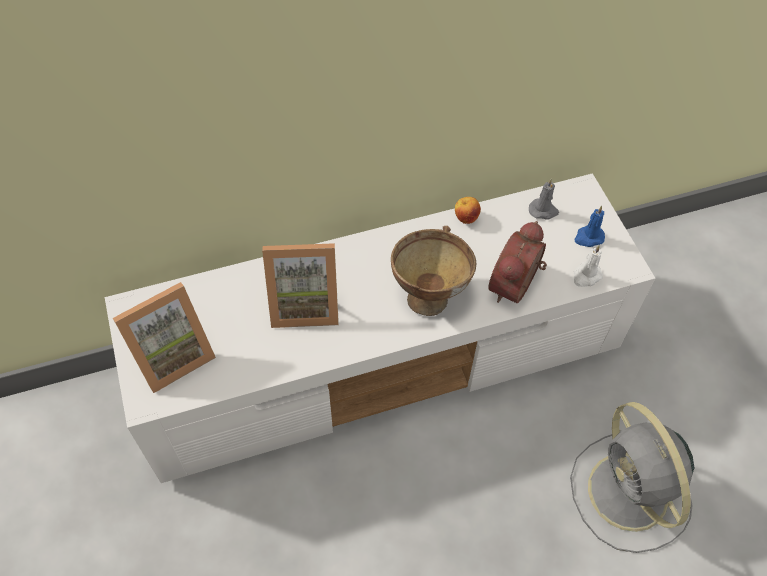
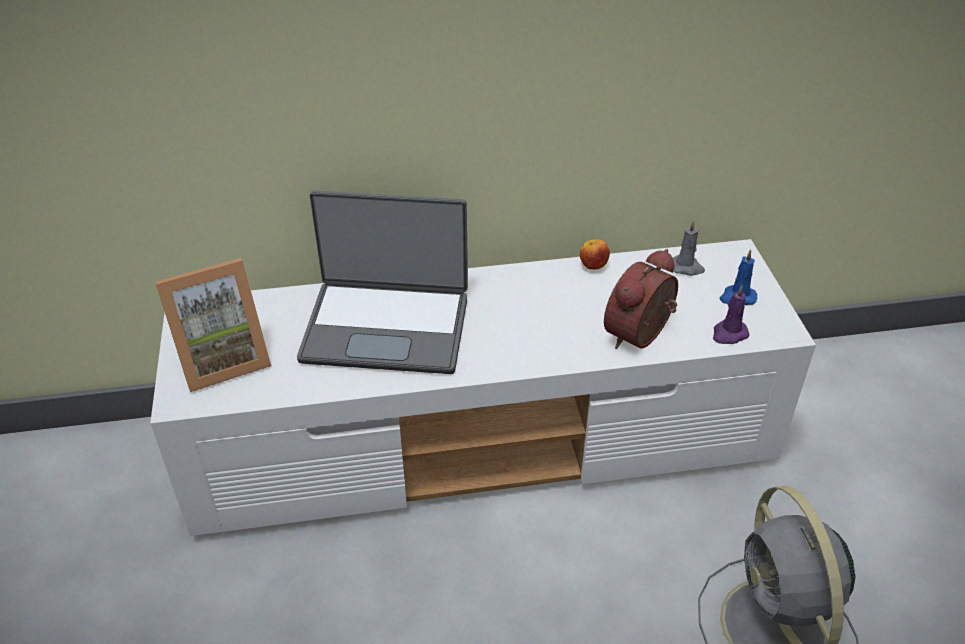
camera: 10 degrees right, 15 degrees down
(304, 303) = (387, 326): picture frame -> laptop
(429, 293) = (536, 332): brown bowl -> none
(586, 276) = (729, 334): white candle -> purple candle

